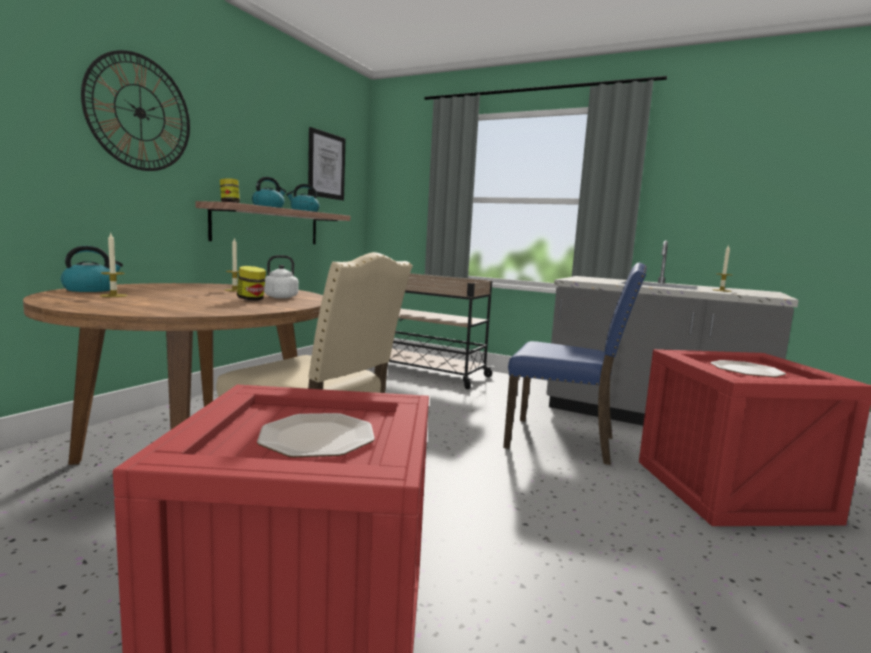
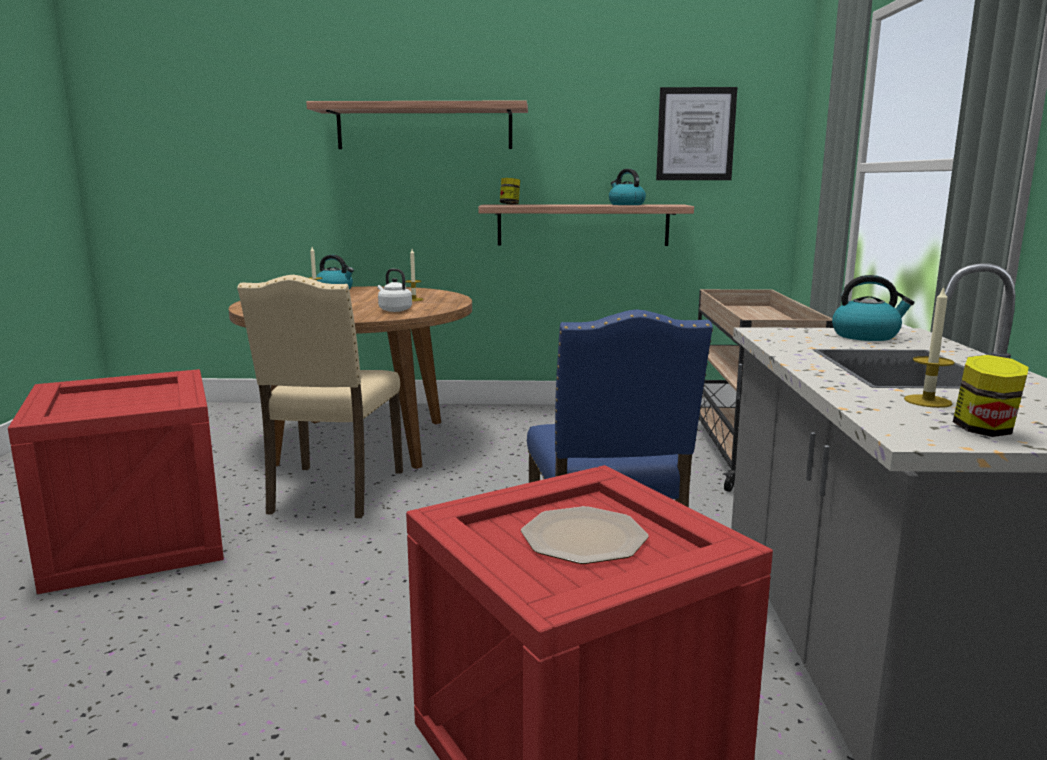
camera: 65 degrees right, 5 degrees up
(140, 113) = (424, 127): wall clock -> shelf
(251, 300) = (359, 310): jar -> jar (984, 430)
(268, 207) = (560, 204): kettle -> kettle (866, 336)
(316, 437) = (112, 404): plate -> none

